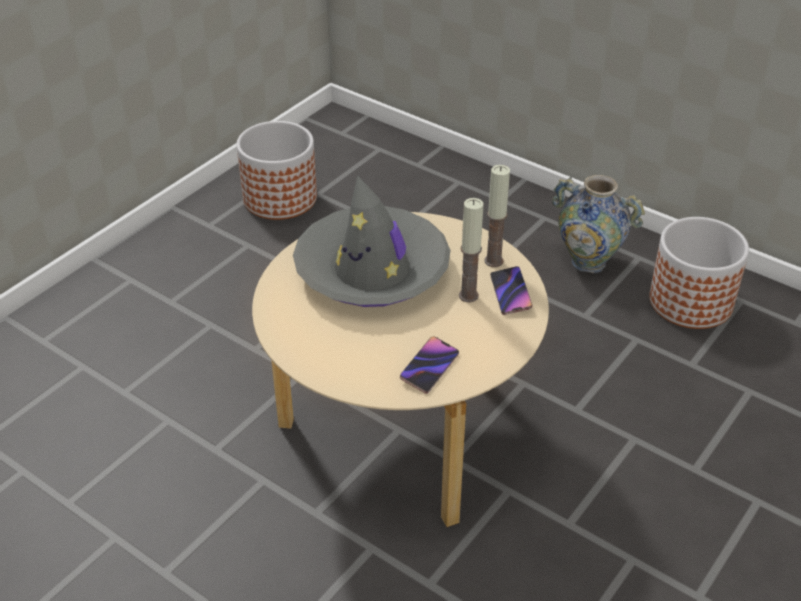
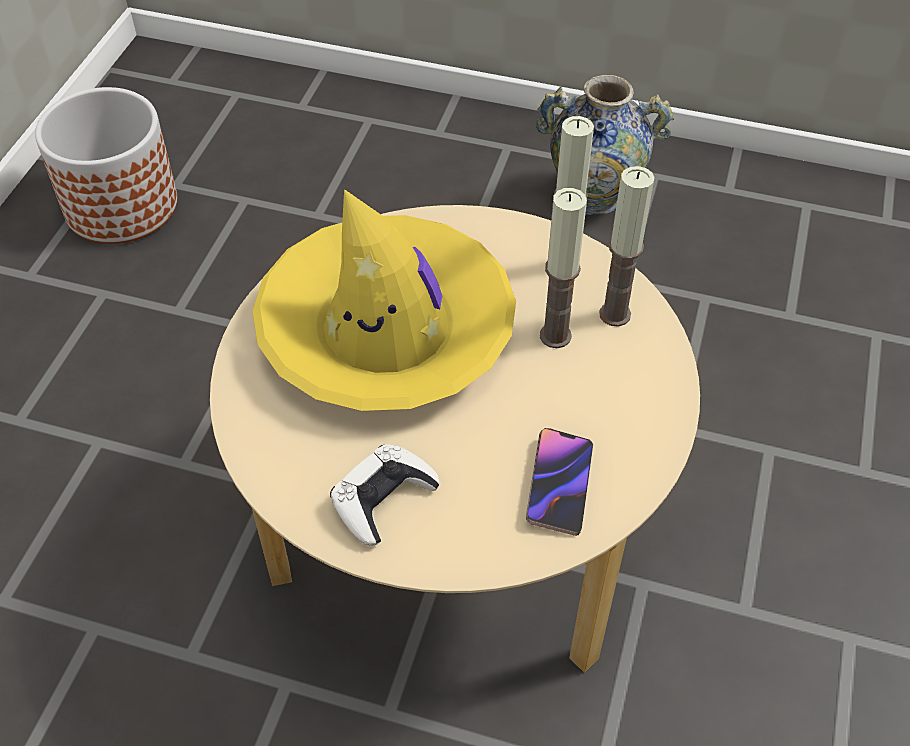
camera: 20 degrees left, 10 degrees up
(328, 349) = (383, 499): none -> white game controller
(372, 270) = (387, 330): grey hat -> yellow hat
(510, 293) = (615, 314): phone -> candle
(691, 303) = (748, 225): planter -> none

